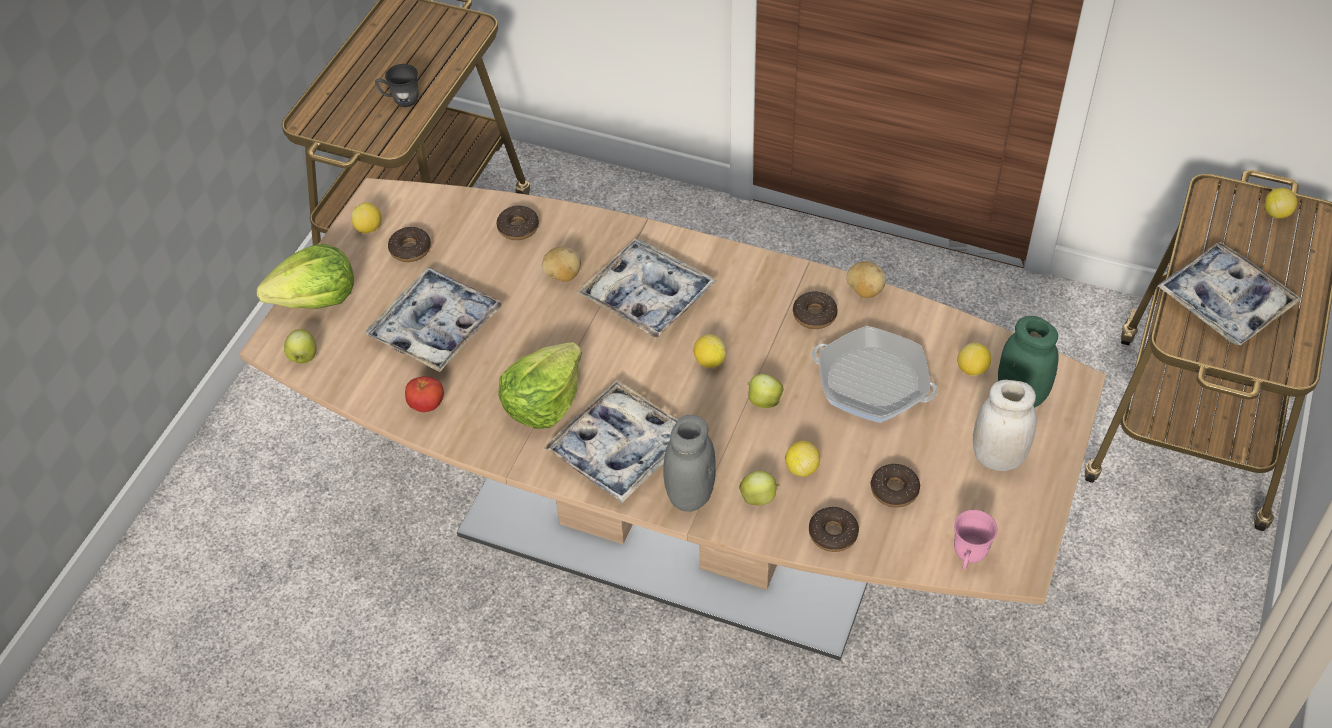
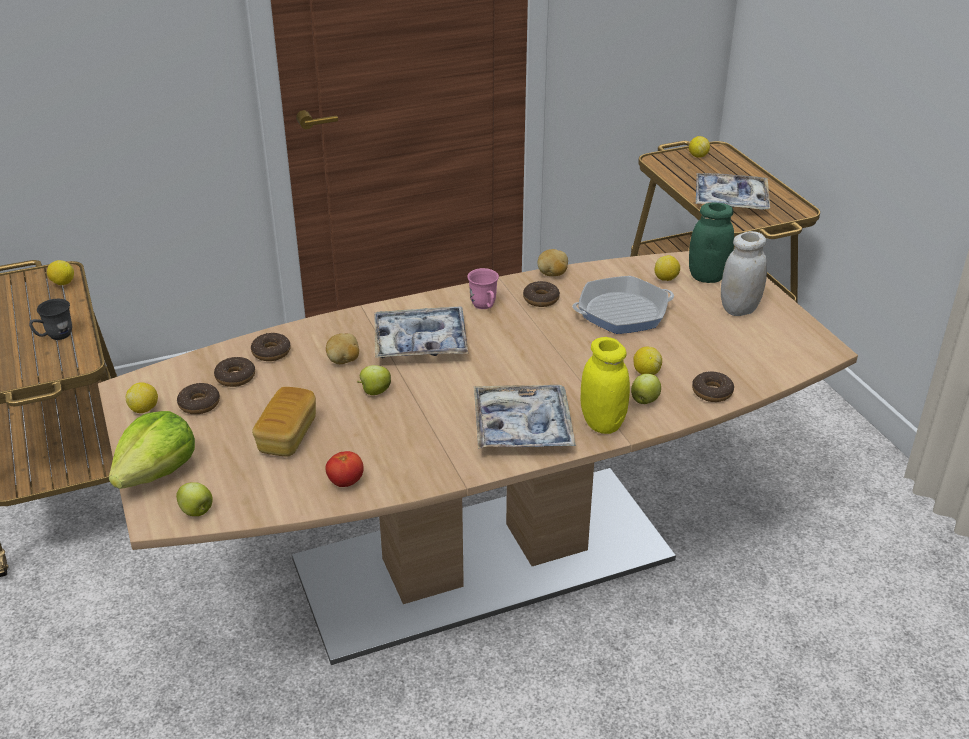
camera: 45 degrees left, 15 degrees down
(436, 327) = (287, 436): tray -> bread
(543, 401) = (431, 432): lettuce -> none
(690, 495) = (602, 423): grey jar -> yellow jar
(709, 361) = (511, 352): lemon -> lemon (62, 283)
(763, 401) = (574, 354): apple -> apple (374, 392)
(894, 490) = (711, 353): donut -> donut (235, 377)
(968, 558) = (796, 360): pink mug -> pink mug (485, 307)

